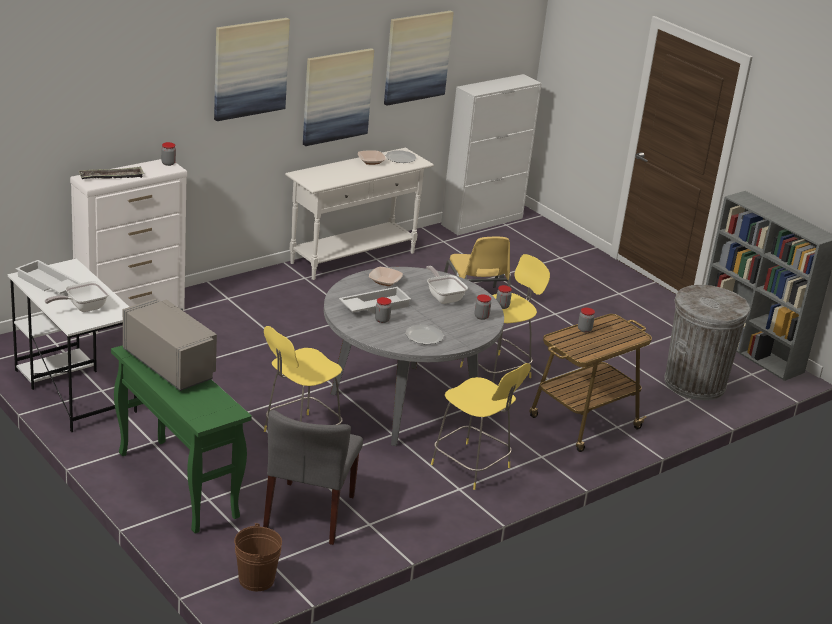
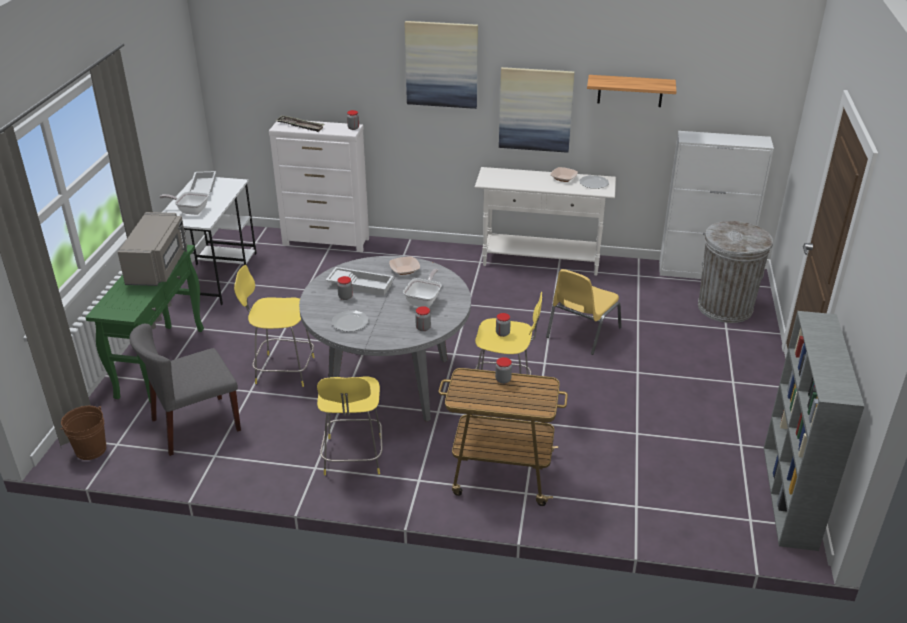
camera: 50 degrees right, 5 degrees up
(417, 57) = (630, 91): picture -> shelf
(694, 383) = (669, 496): grey trash can -> grey trash can (725, 307)

